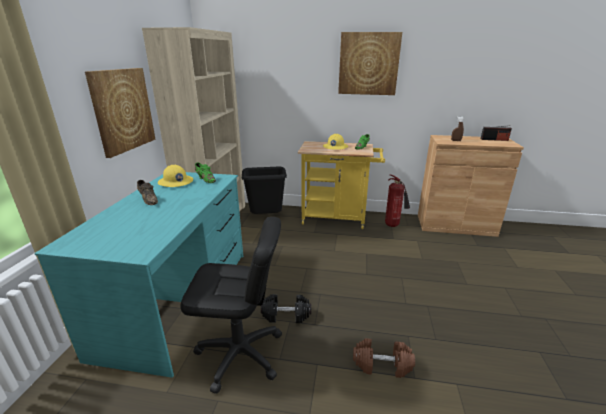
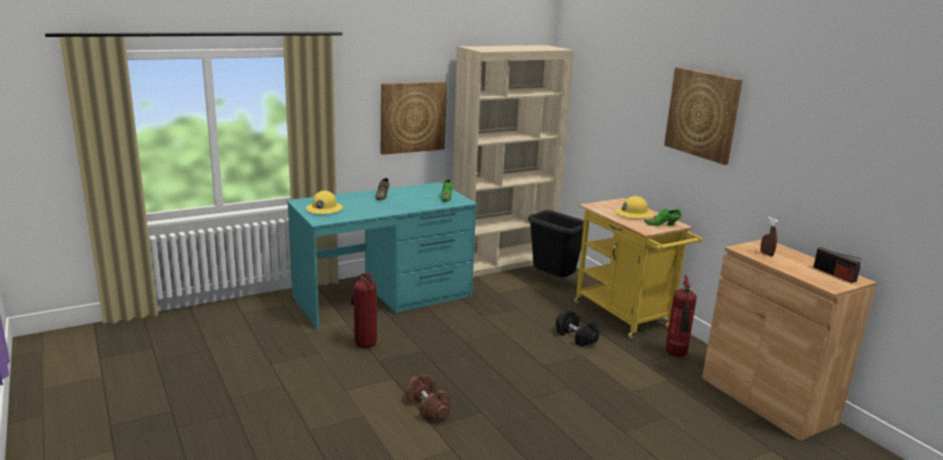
camera: 50 degrees right, 5 degrees down
(175, 182) = (424, 191): yellow hard hat -> yellow hard hat (324, 209)
(240, 354) = (363, 344): black office chair -> fire extinguisher
(286, 315) = (426, 346): black dumbbell -> black dumbbell (576, 337)

